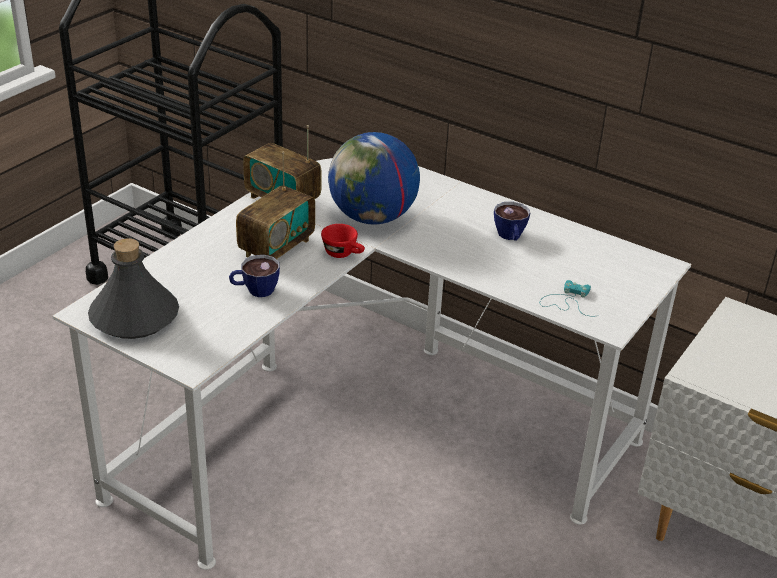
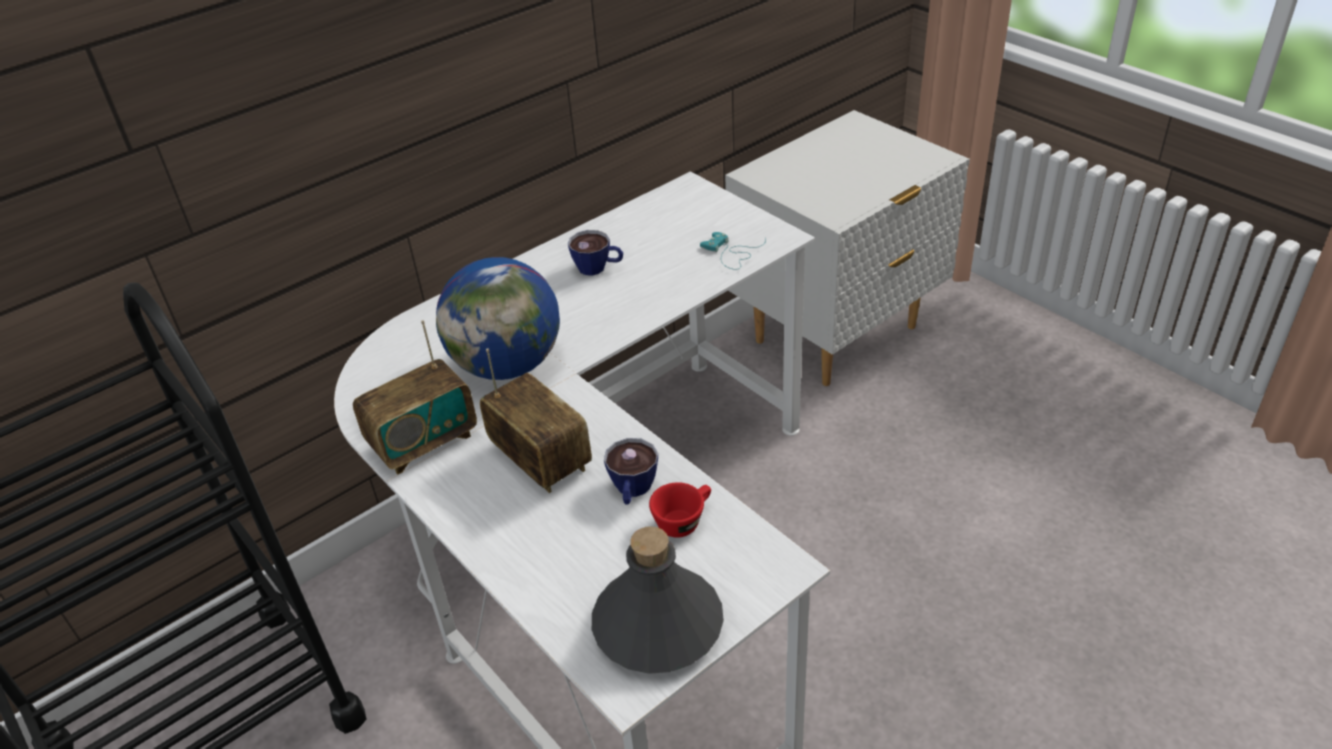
camera: 70 degrees left, 5 degrees up
(344, 254) = (580, 400): red cup -> red cup (683, 520)

